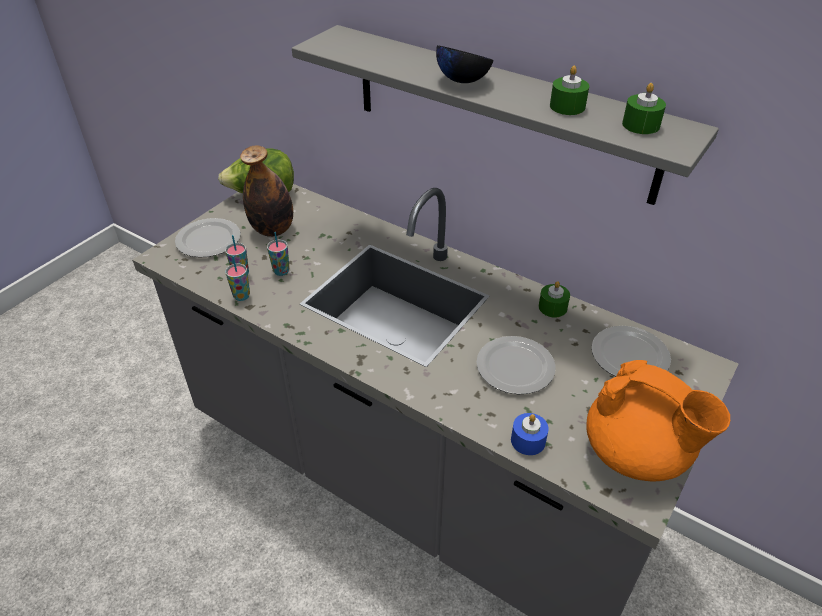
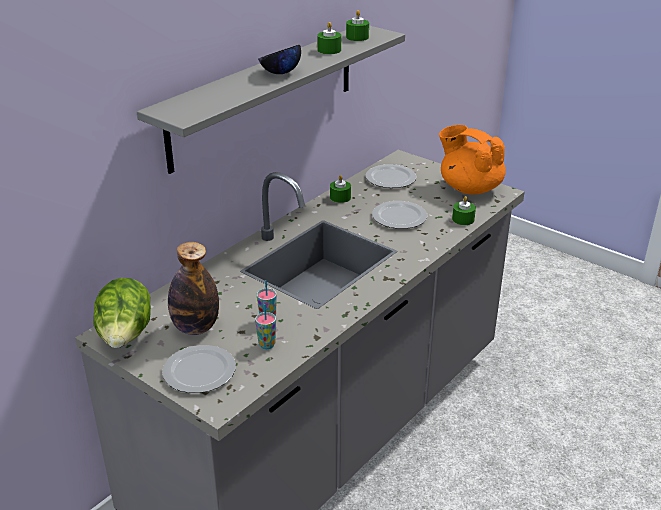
camera: 85 degrees left, 10 degrees down
(241, 296) = (300, 342): cup -> none
(528, 440) = (463, 219): blue candle -> green candle
(637, 453) = (469, 188): orange teapot -> orange teapot turned 90 degrees counterclockwise

